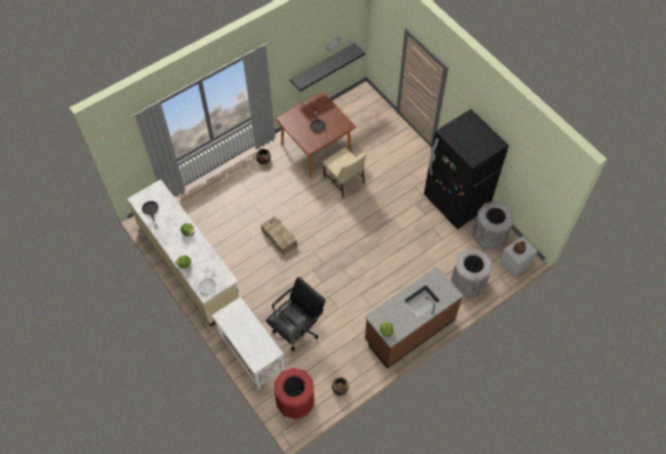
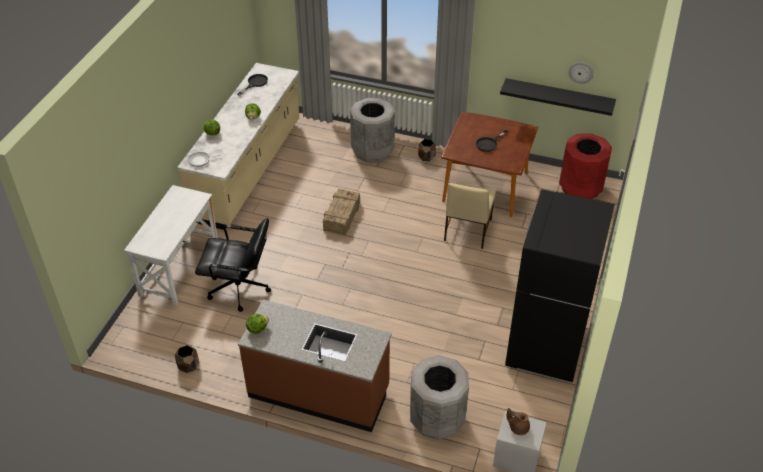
camera: 55 degrees right, 15 degrees down
(295, 402) = (145, 335): red trash can -> red trash can (580, 188)
(488, 237) = (529, 407): grey trash can -> grey trash can (372, 151)

